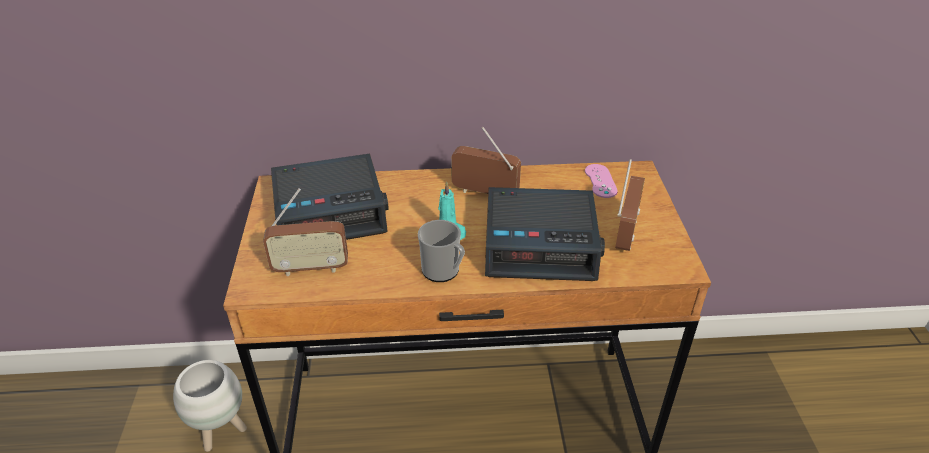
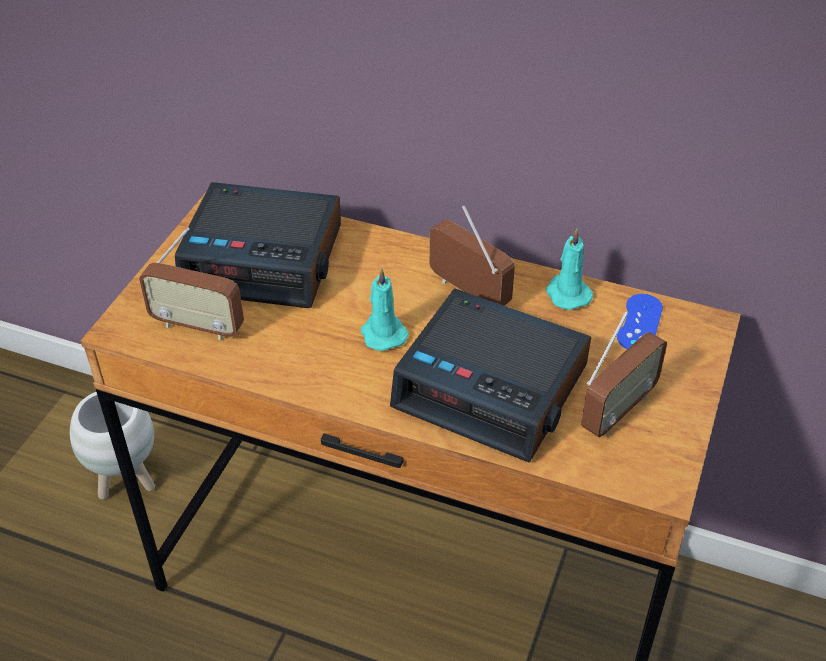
camera: 25 degrees right, 5 degrees up
(444, 271) = (346, 383): mug -> none
(546, 177) = (567, 293): none -> turquoise candle
(600, 181) = (639, 323): pink game controller -> blue game controller

